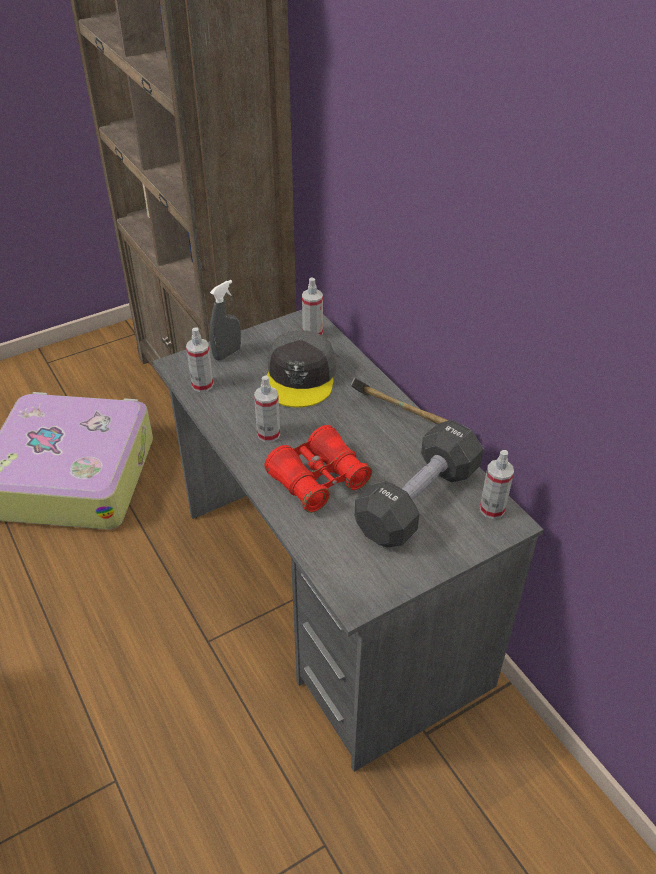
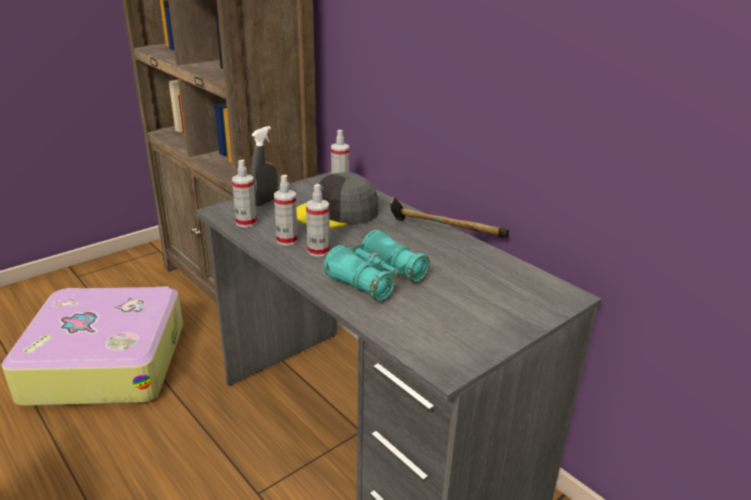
camera: 10 degrees left, 15 degrees down
(301, 377) = (338, 212): grey cap -> grey cap turned 75 degrees clockwise
(318, 480) = (376, 279): red binoculars -> turquoise binoculars
(418, 501) = (477, 287): black dumbbell -> none
(492, 509) = (548, 287): spray bottle -> spray bottle (287, 240)

